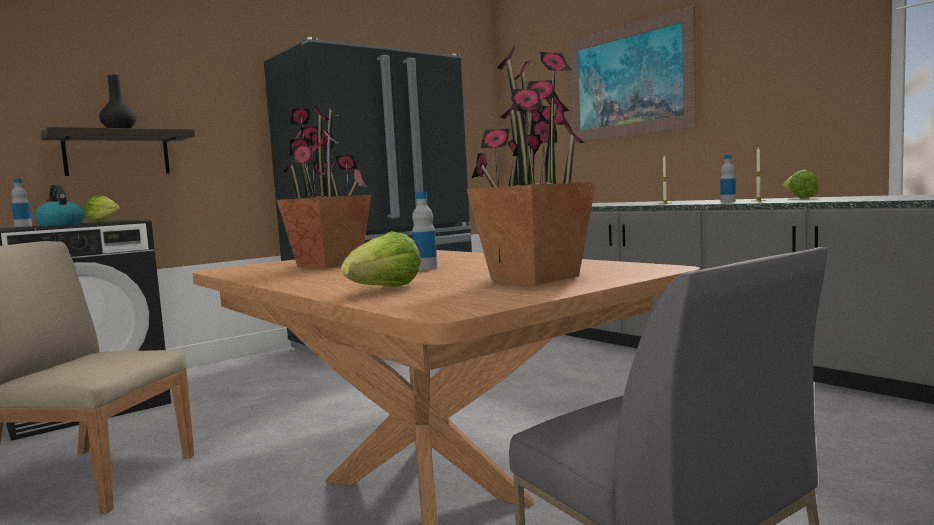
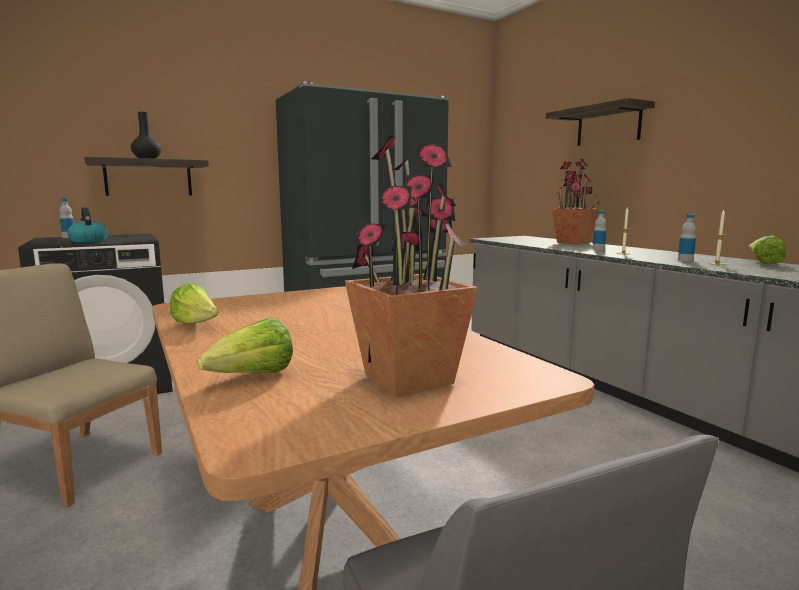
camera: 10 degrees right, 5 degrees up
(105, 221) = (133, 236): lettuce -> lettuce (197, 325)
(329, 265) = (264, 311): potted plant -> potted plant (573, 242)
(425, 268) = (333, 335): bottle -> bottle (598, 249)
(628, 80) = (608, 126): picture -> shelf

